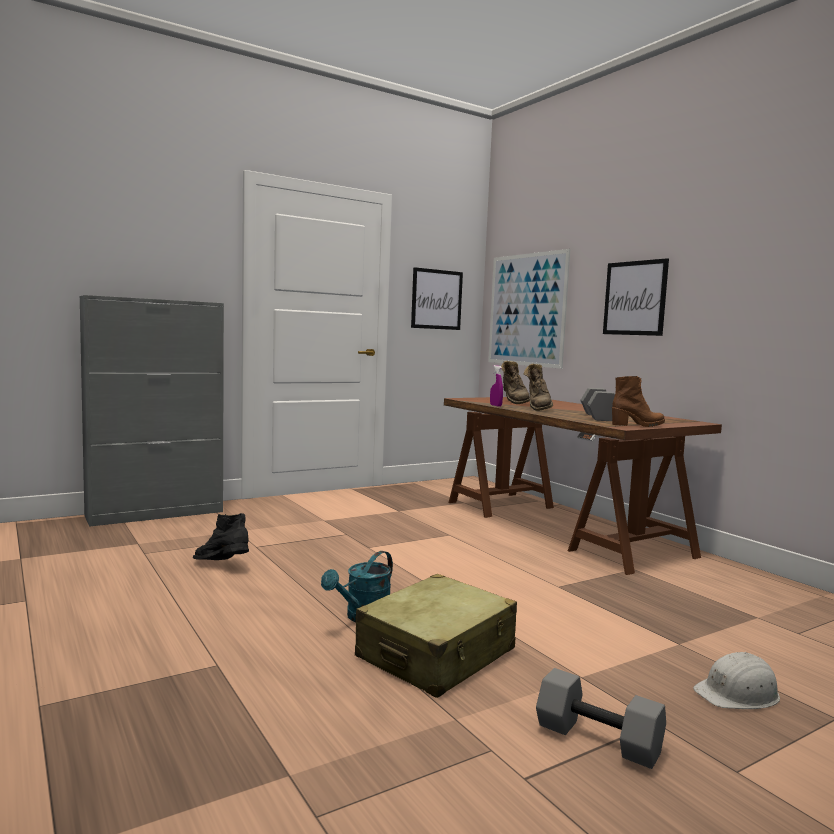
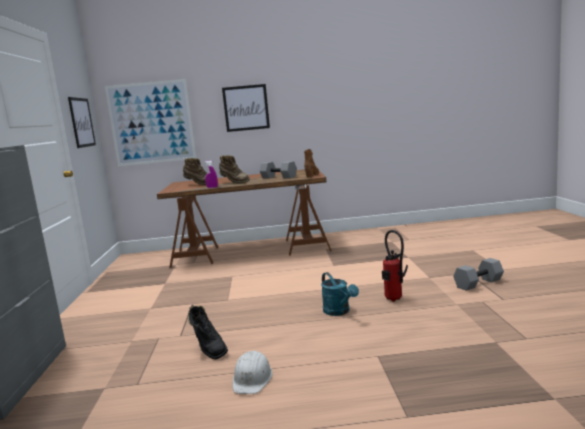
camera: 60 degrees left, 5 degrees up
(222, 566) = (209, 349): black boot -> black boot turned 90 degrees counterclockwise
(436, 654) = (394, 300): beige suitcase -> fire extinguisher
(738, 694) = (452, 258): white hard hat -> white hard hat (252, 378)

